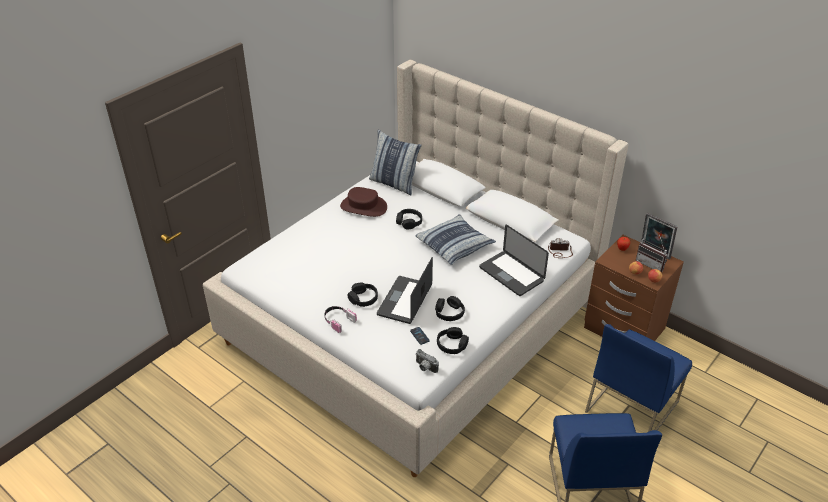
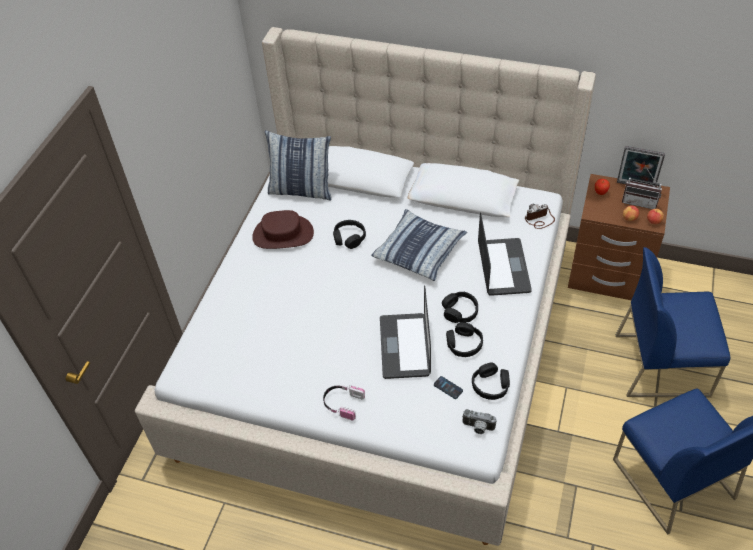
camera: 20 degrees left, 10 degrees up
(363, 298) = (354, 362): black headphones -> black headphones (460, 311)
(511, 274) = (503, 267): laptop -> laptop turned 120 degrees counterclockwise
(631, 406) = (662, 364): blue chair -> blue chair turned 75 degrees clockwise

